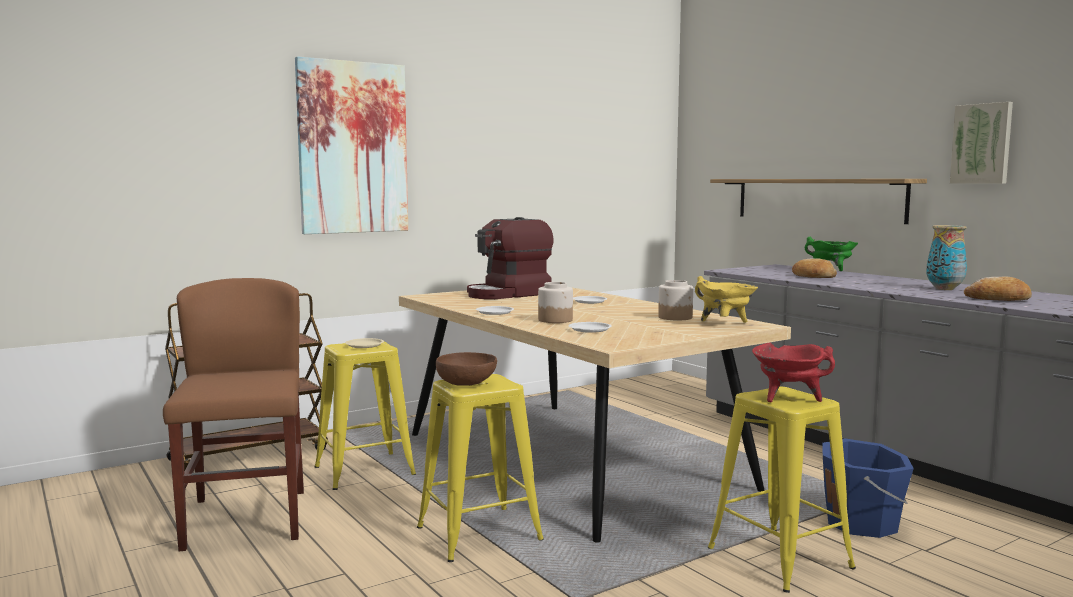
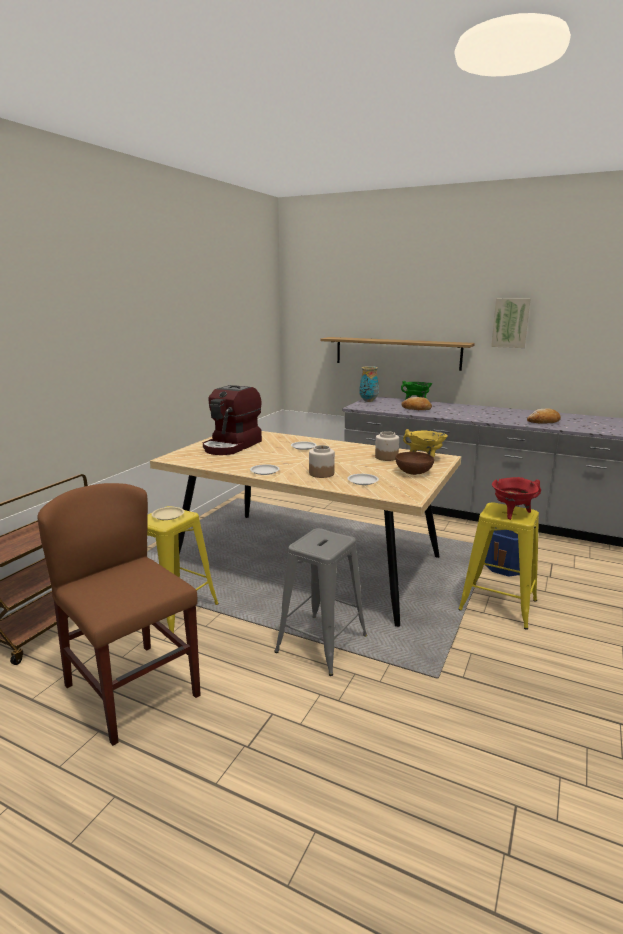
camera: 30 degrees left, 10 degrees up
(353, 148) = (88, 335): picture -> none
(467, 383) = (316, 544): brown bowl -> brown bowl (413, 472)
(479, 534) = (321, 644): yellow stool -> grey stool
(944, 289) = (502, 414): vase -> vase (368, 401)

